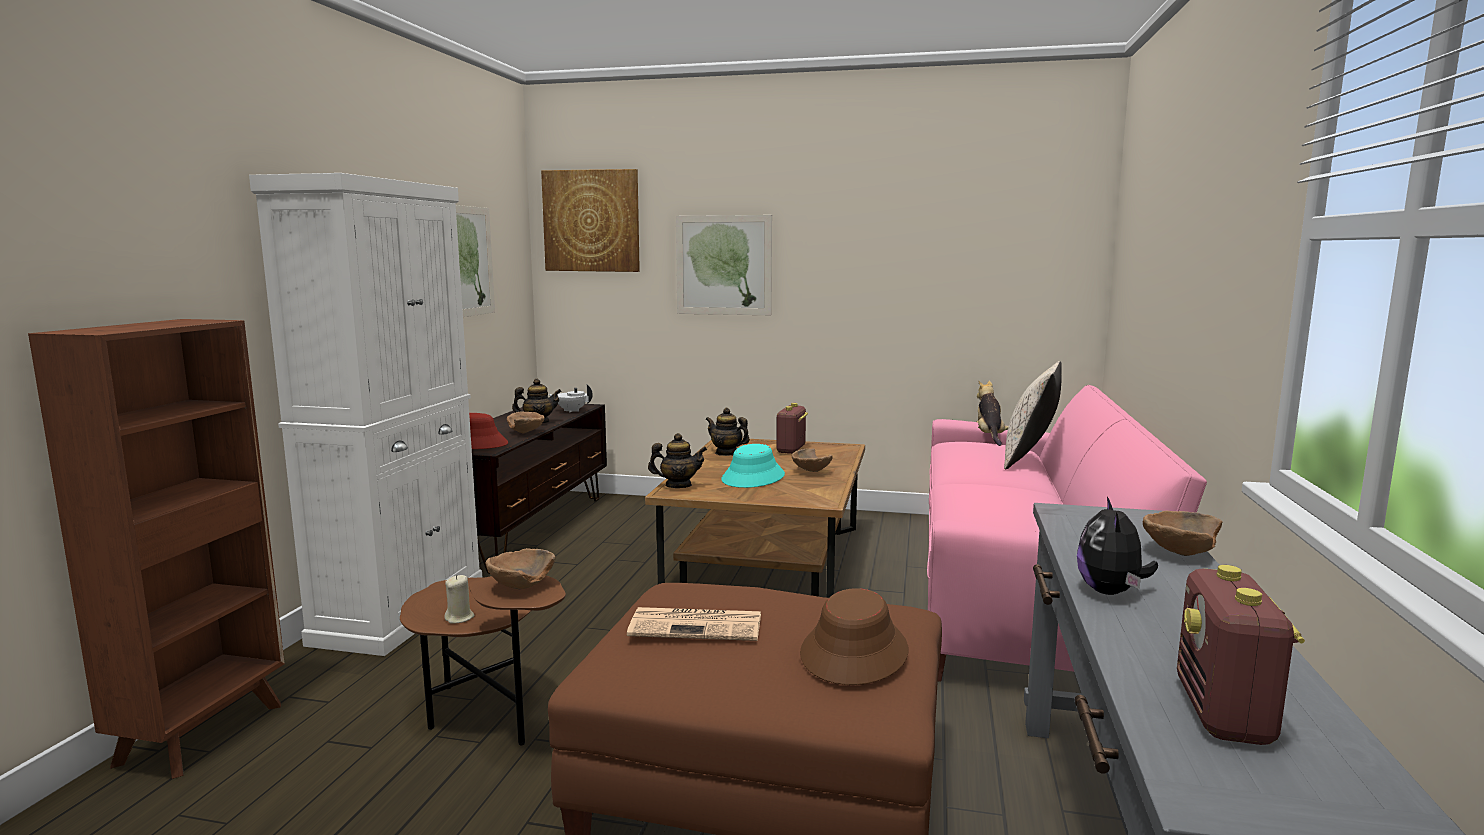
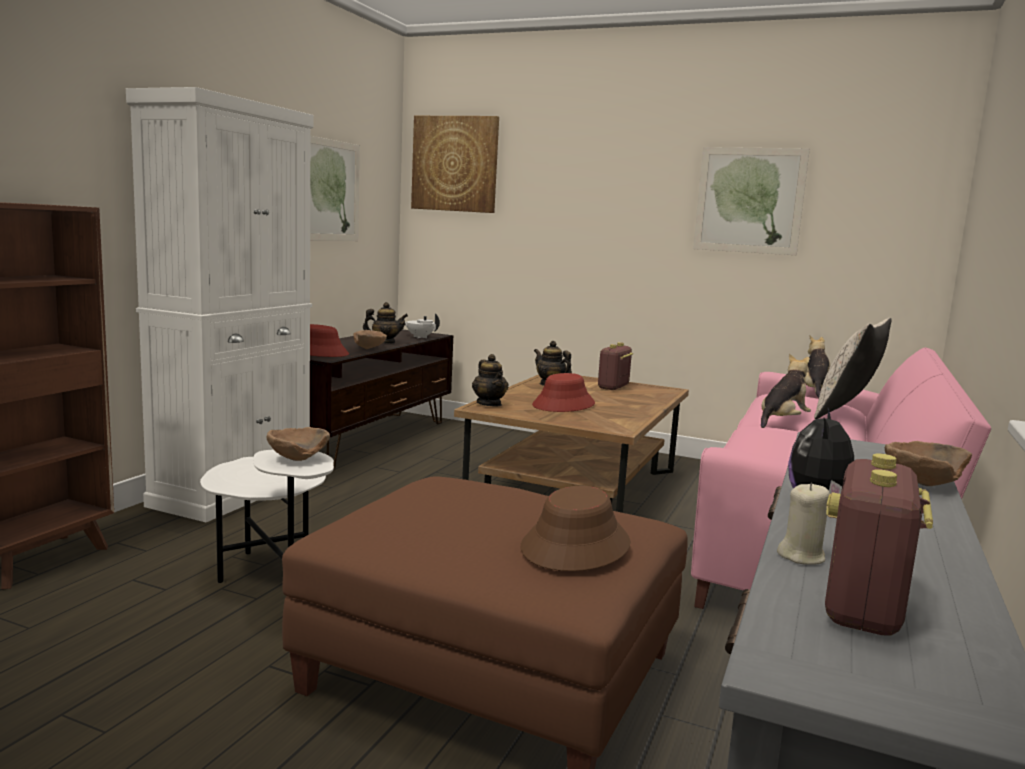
camera: 10 degrees right, 0 degrees up
(459, 618) = (249, 485): beige candle -> beige candle (801, 556)
(488, 717) = (271, 580): brown side table -> white side table
(678, 485) = (489, 404): teapot -> teapot turned 60 degrees clockwise
(698, 625) = (442, 508): newspaper -> none
(723, 265) = (571, 210): picture -> picture (749, 200)
(753, 477) = (564, 405): turquoise hat -> red hat
(810, 472) = (621, 405): brown bowl -> none
(976, 475) = (782, 421): none -> plush toy

